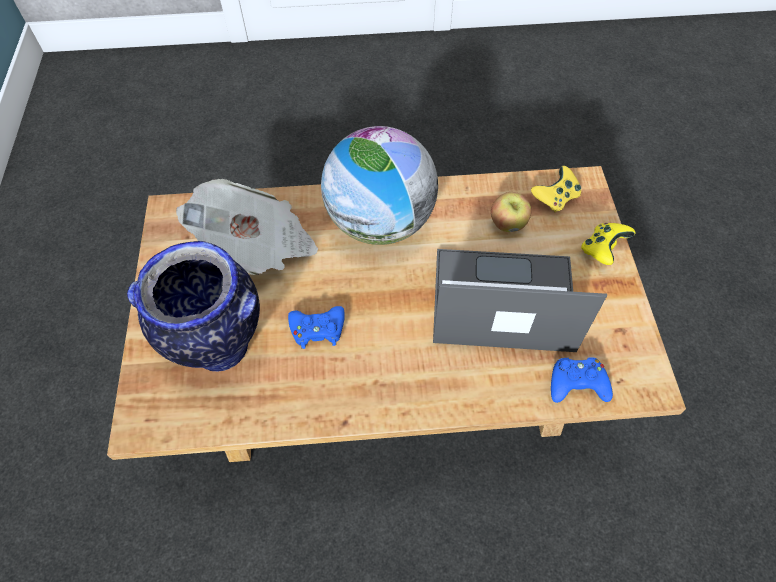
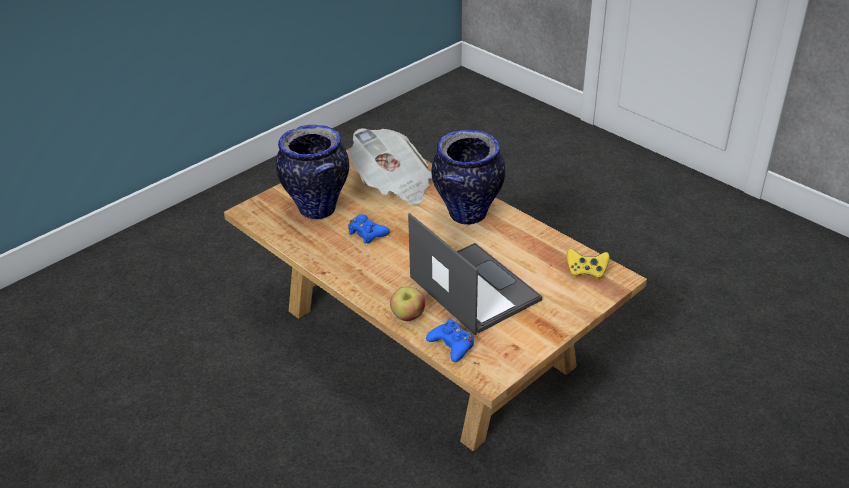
camera: 50 degrees right, 20 degrees down
(380, 222) = (467, 215): globe -> vase
(508, 224) = (536, 263): apple -> apple (408, 316)
(602, 249) = (571, 311): yellow game controller -> none

